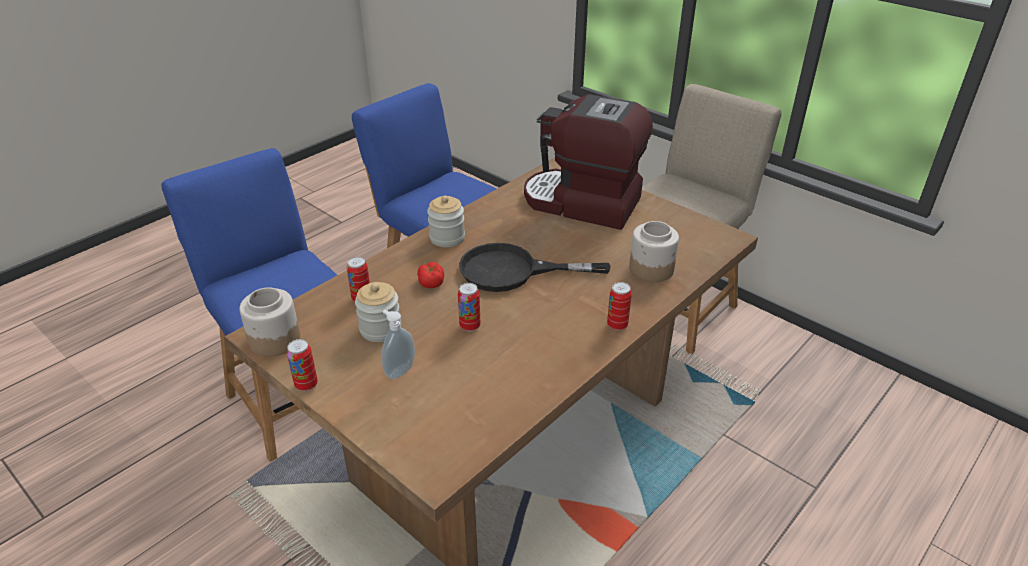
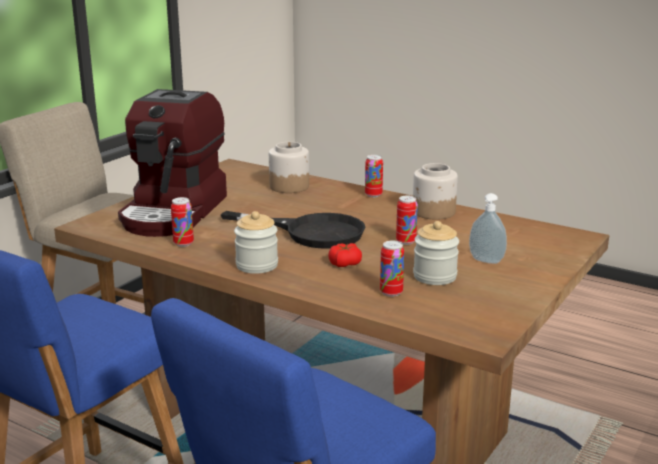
camera: 100 degrees left, 15 degrees down
(274, 340) = (487, 325): jar -> jar (433, 212)
(306, 385) = (536, 296): can -> can (183, 243)
(512, 271) = (311, 232): black frying pan -> black frying pan turned 60 degrees counterclockwise

